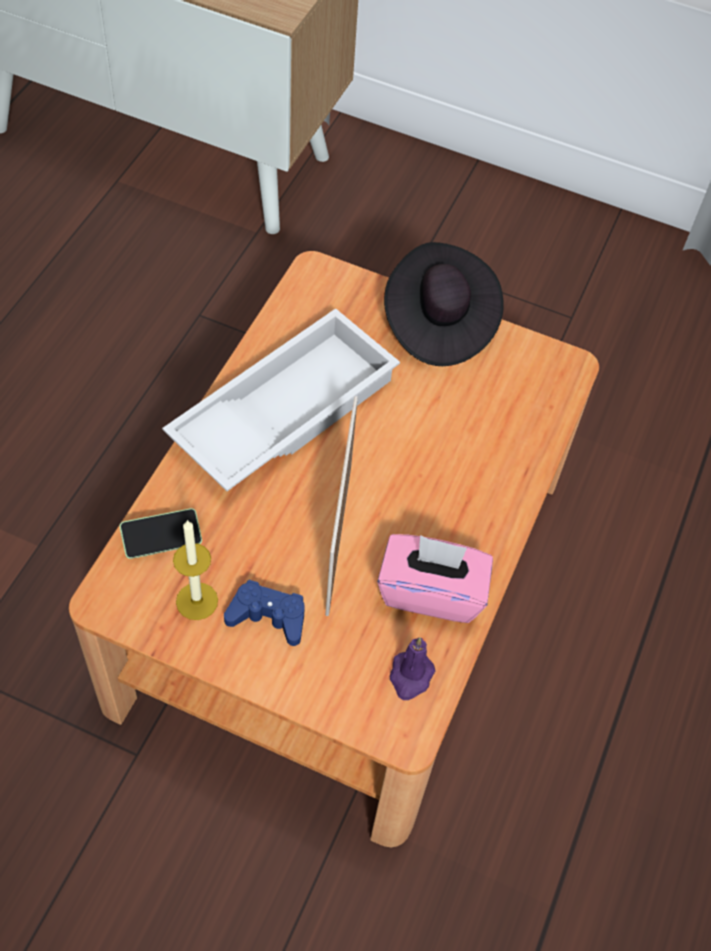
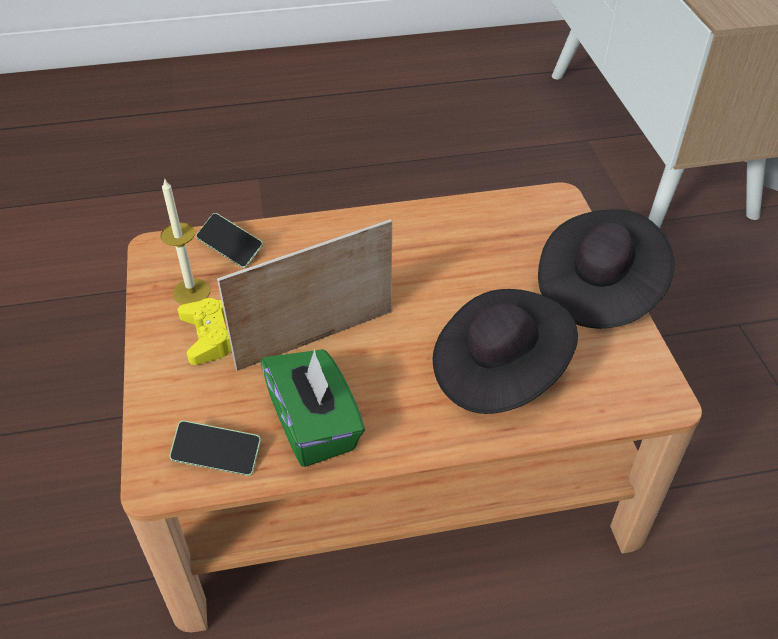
camera: 60 degrees right, 10 degrees down
(268, 616) = (208, 336): blue game controller -> yellow game controller
(283, 409) = (407, 248): white tray -> none
(410, 676) = (217, 455): purple candle -> phone
(431, 592) = (315, 425): pink tissue box -> green tissue box
(469, 441) = (497, 371): none -> black hat

